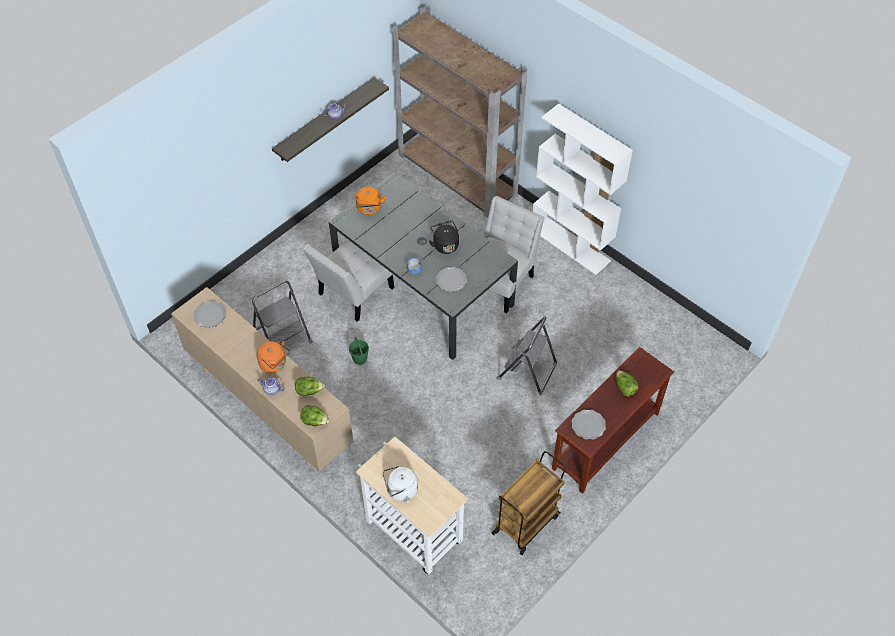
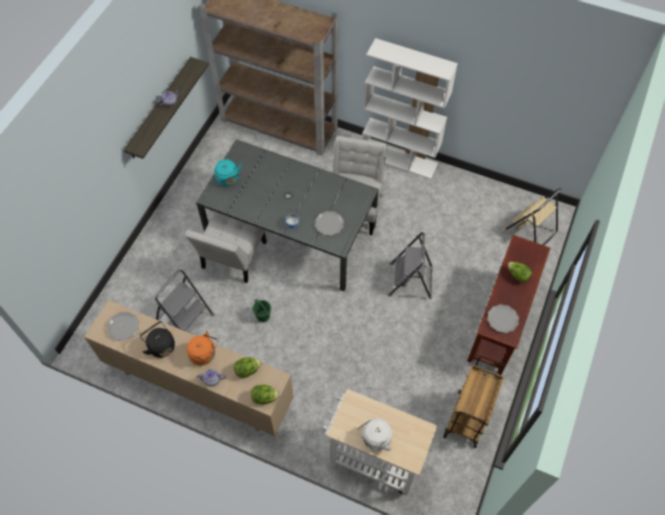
camera: 20 degrees left, 5 degrees up
(369, 209) = (228, 180): orange kettle -> turquoise kettle
(445, 244) = (309, 193): black kettle -> black kettle (160, 346)
(683, 362) = (531, 232): none -> beige step ladder

